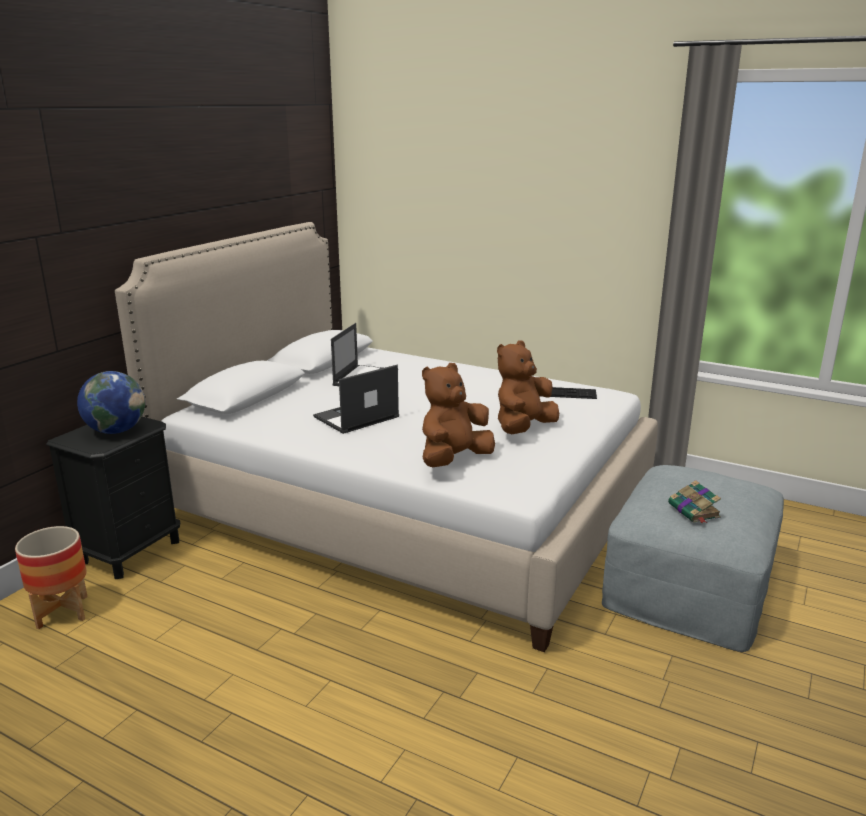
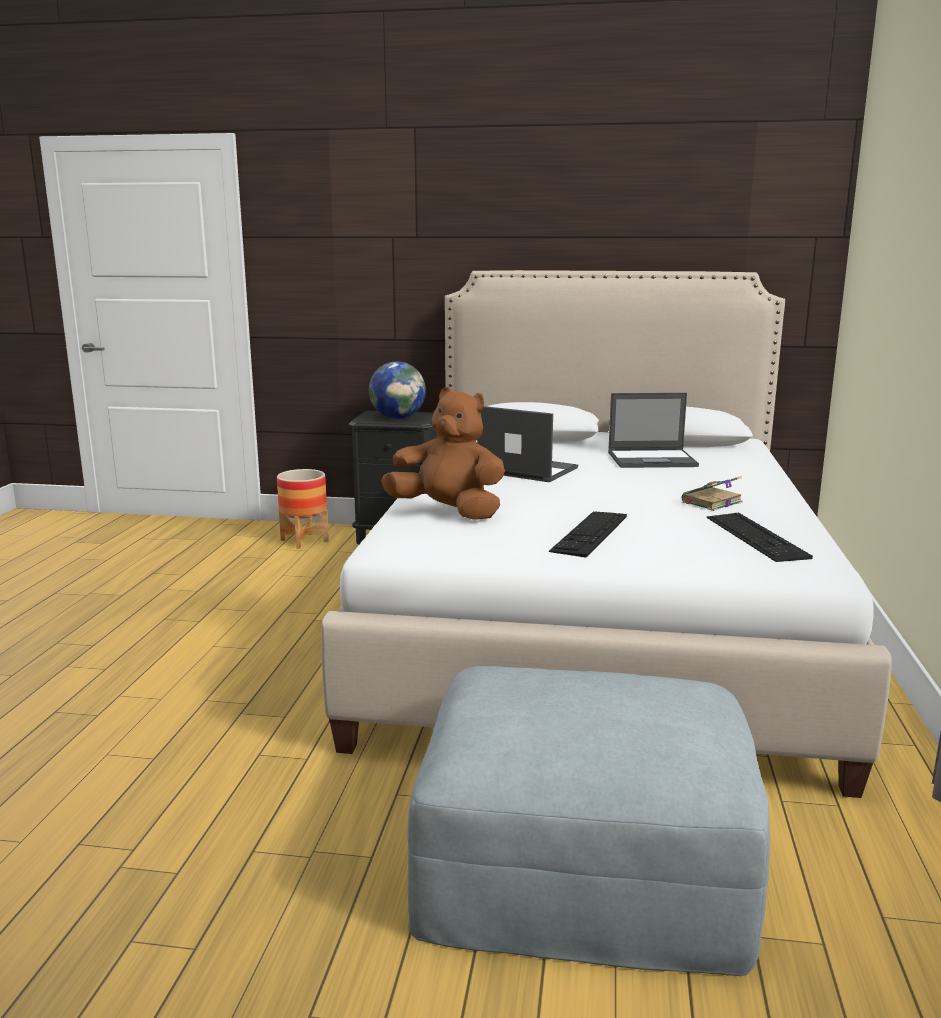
camera: 70 degrees right, 5 degrees down
(523, 428) = (589, 533): brown plush toy -> keyboard
(694, 511) = (521, 699): book -> book (710, 502)

